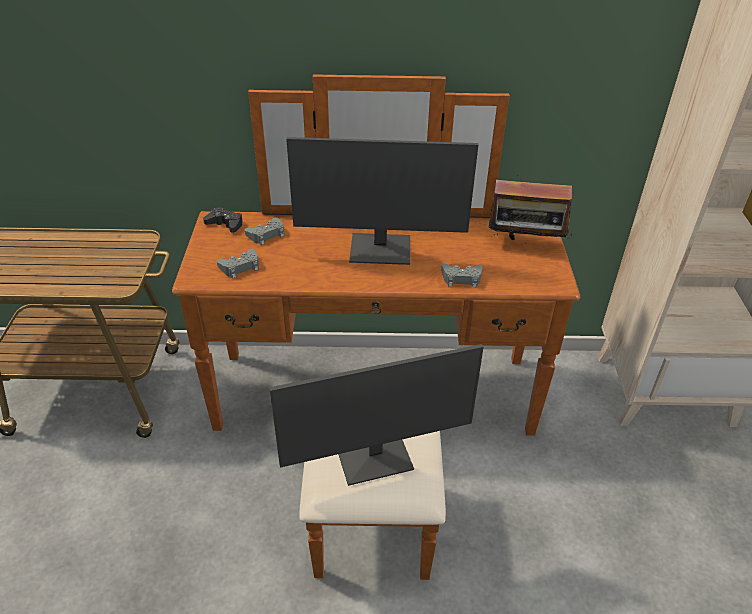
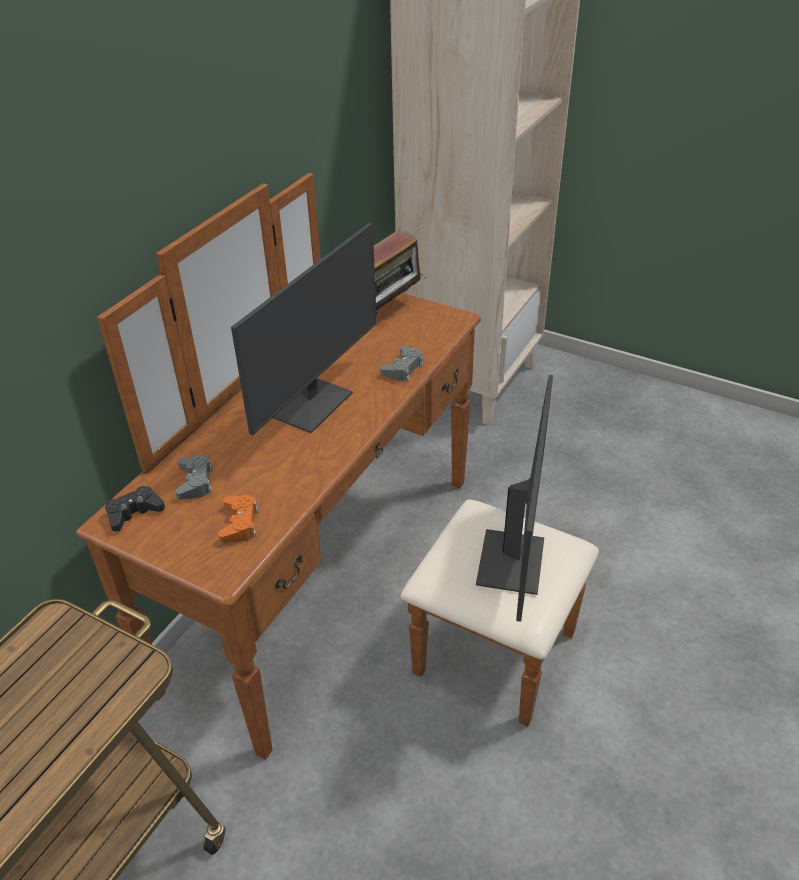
camera: 60 degrees left, 0 degrees up
(240, 267) = (240, 523): grey game controller -> orange game controller

